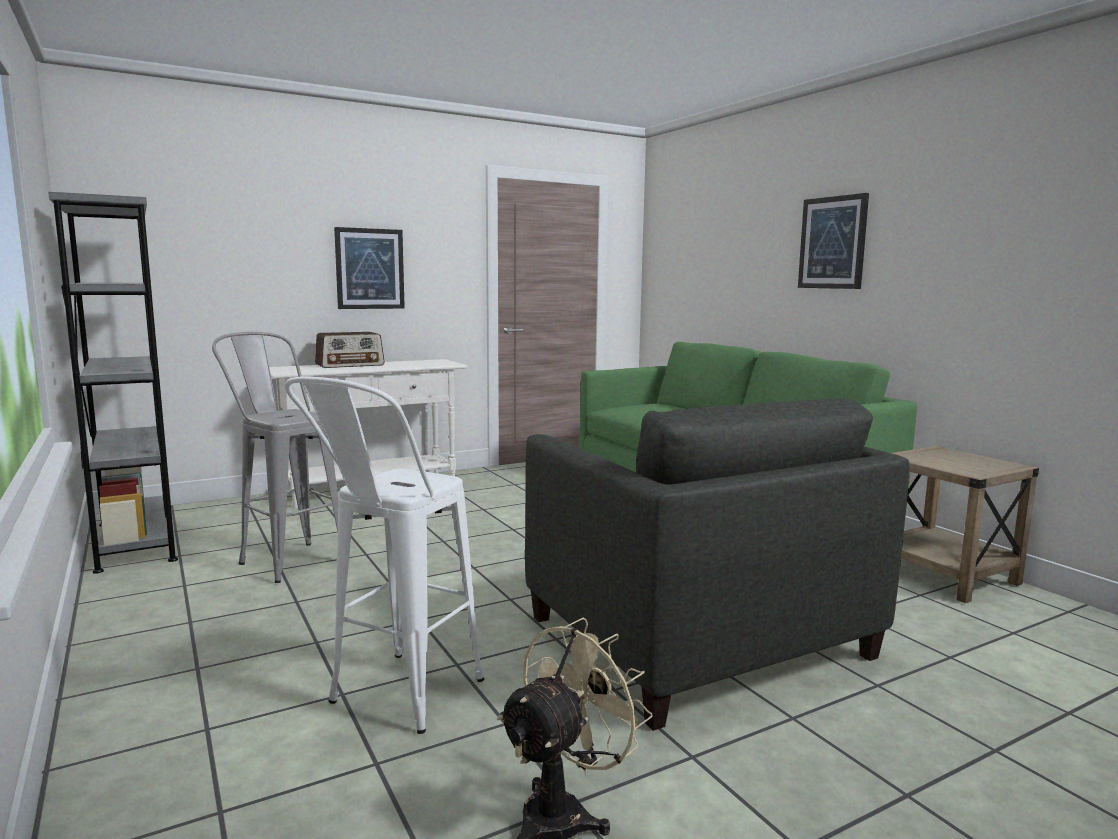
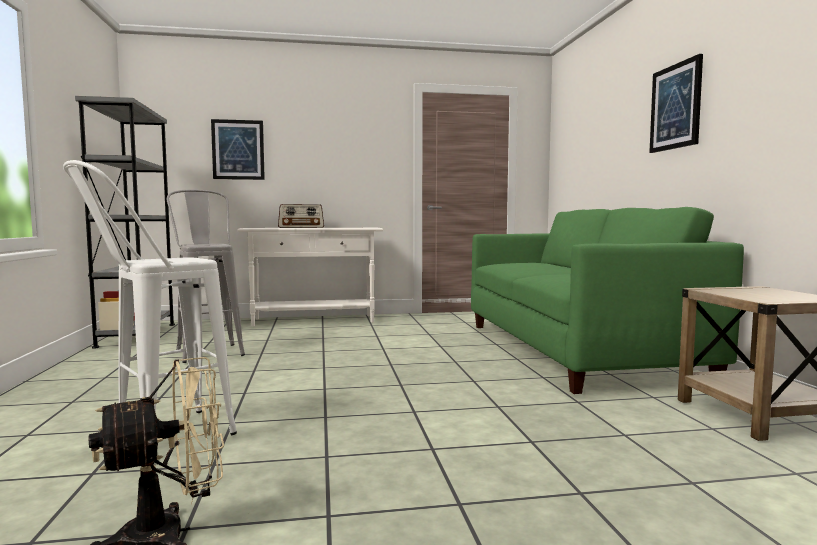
camera: 20 degrees right, 5 degrees down
(369, 269) = (323, 160): picture -> picture (238, 150)
(696, 636) = (443, 430): grey armchair -> none

